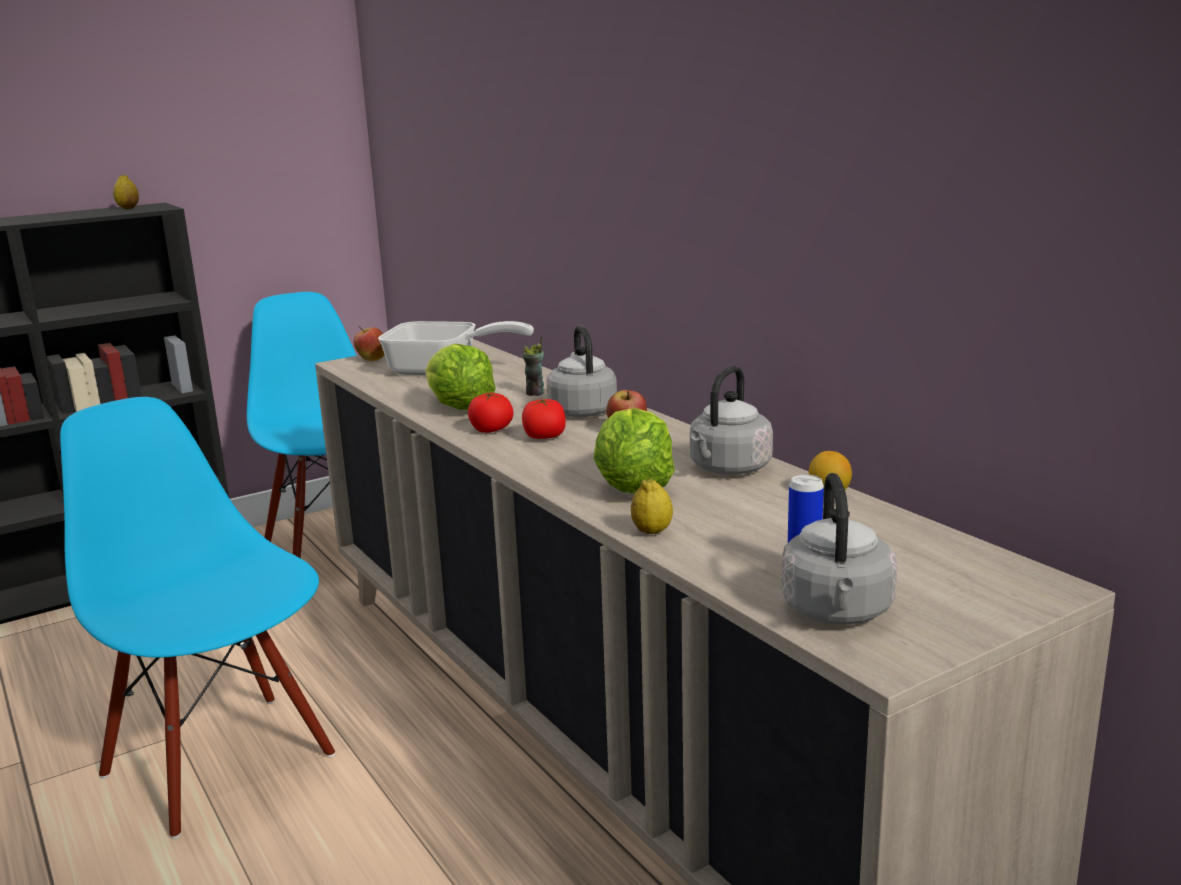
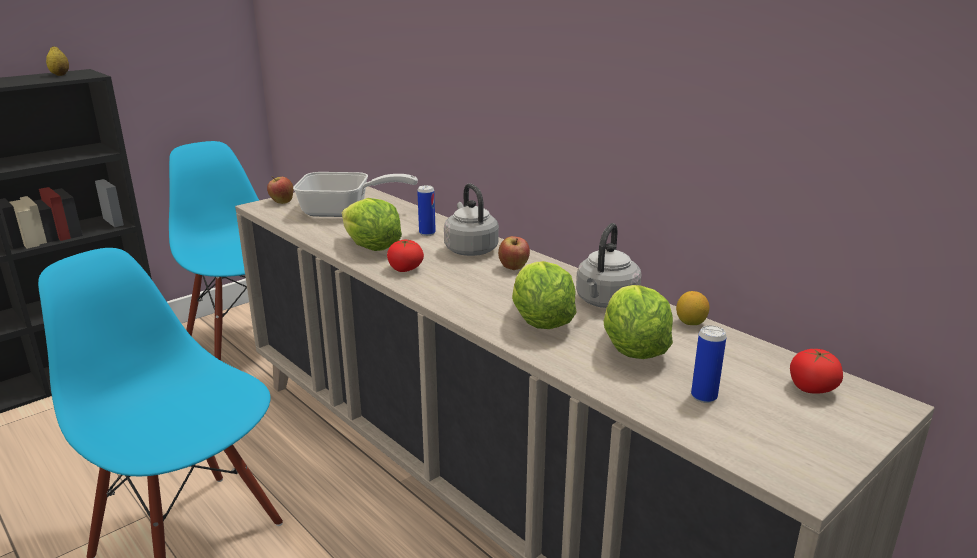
camera: 10 degrees left, 5 degrees up
(535, 393) = (427, 233): cup -> can
(544, 437) = (450, 275): tomato -> tomato (811, 388)
(652, 532) = (572, 365): lemon -> none
(737, 519) = (633, 350): none -> lettuce
(837, 612) = (747, 437): grey kettle -> none

